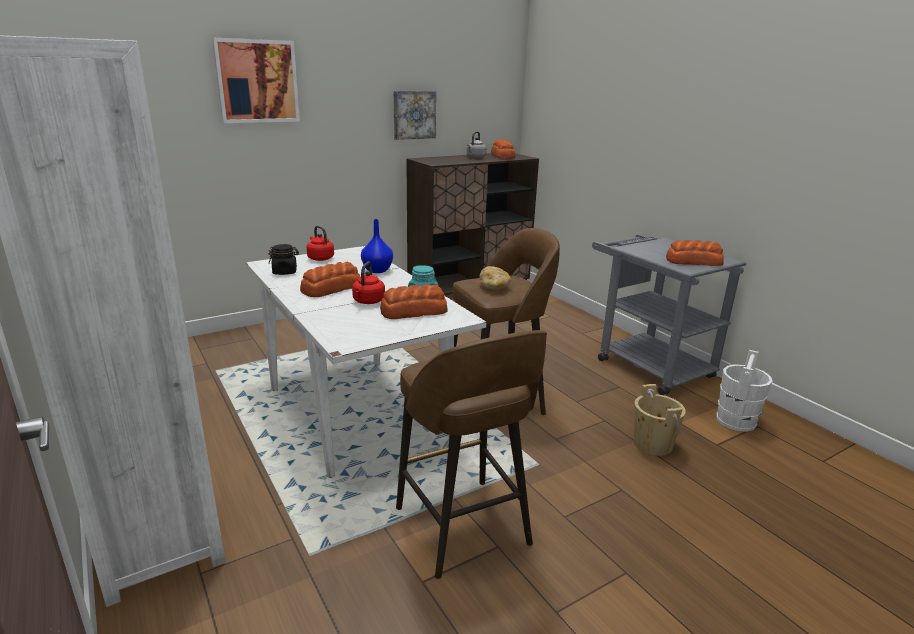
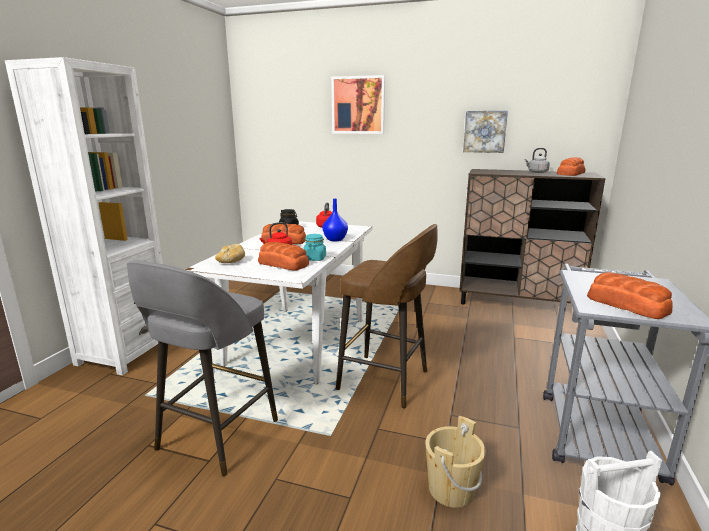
camera: 50 degrees right, 5 degrees down
(464, 529) = (215, 436): brown stool -> grey stool
(494, 287) = (376, 268): bread -> bread (231, 262)

